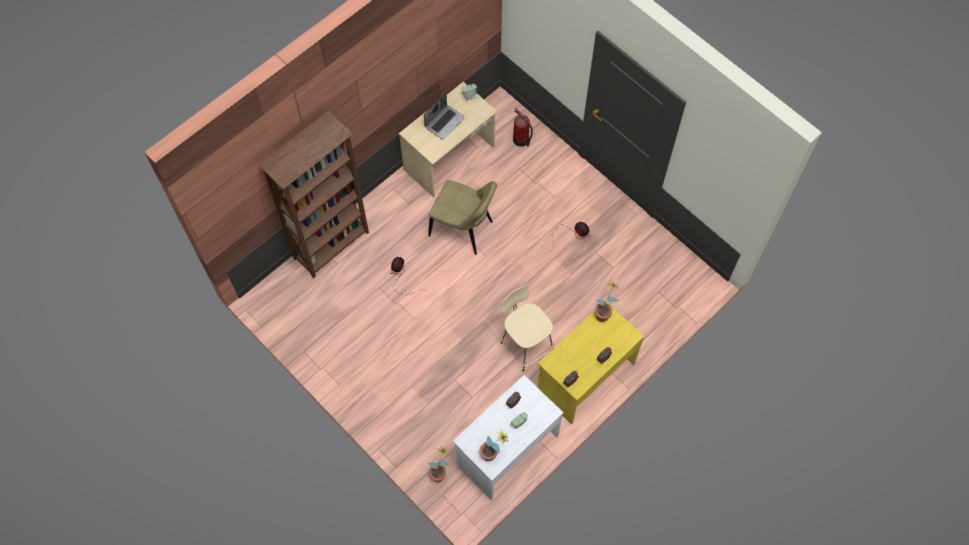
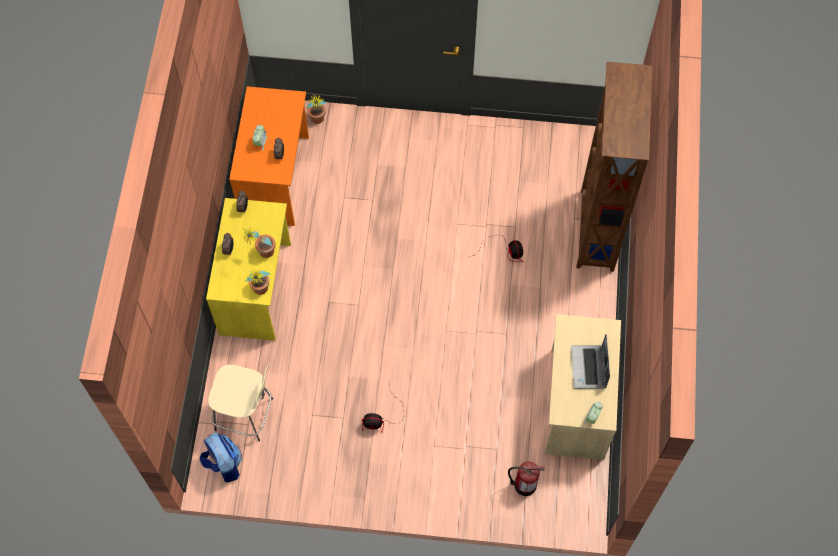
camera: 140 degrees right, 0 degrees up
(463, 230) = (491, 340): beige chair -> none
(493, 454) = (262, 105): potted plant -> potted plant (263, 254)
(506, 450) = (276, 178): white desk -> orange desk
(525, 345) = (335, 276): beige stool -> beige stool (246, 415)
(691, 279) = (224, 464): none -> backpack

